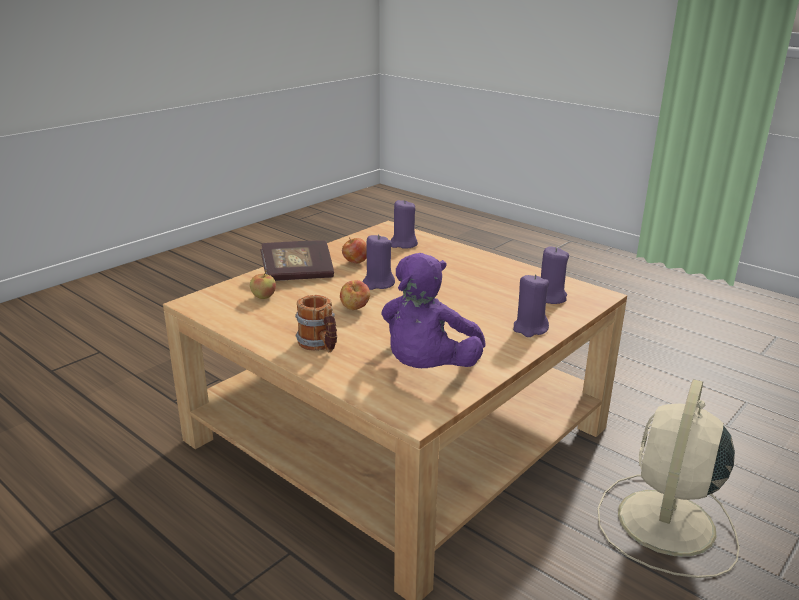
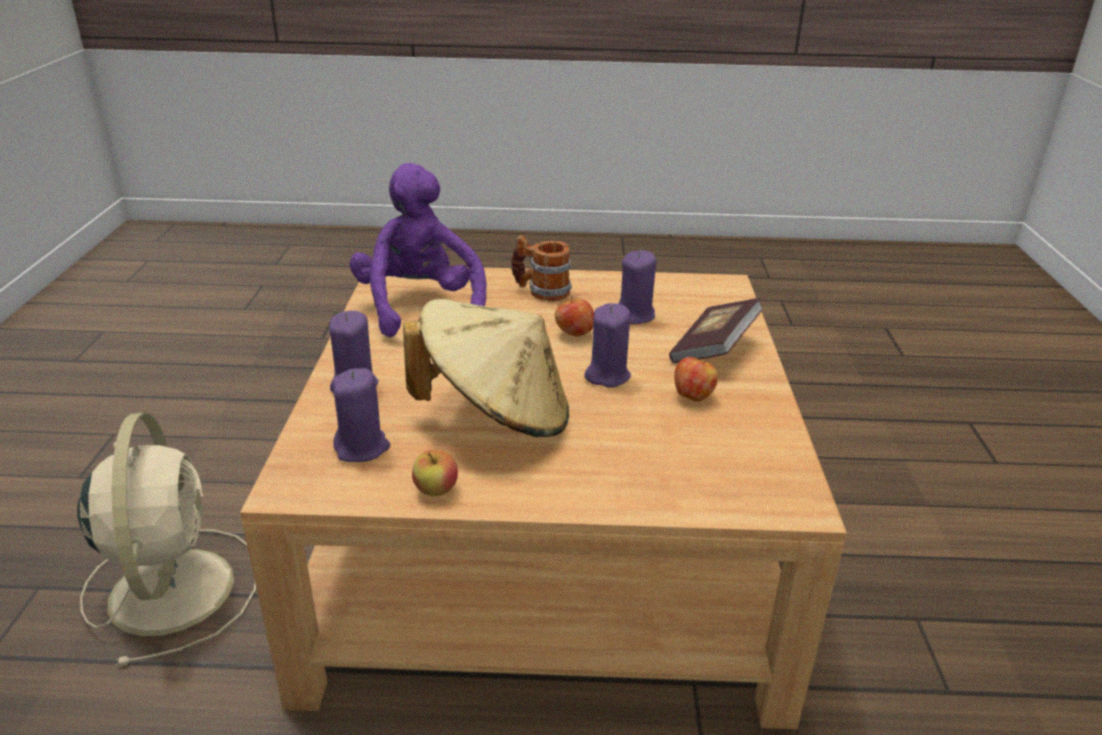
camera: 140 degrees right, 5 degrees up
(263, 297) = (684, 311): apple -> apple (436, 490)
(403, 244) = (703, 469): purple candle -> purple candle (635, 315)
(464, 288) = (495, 415): none -> beige hat

